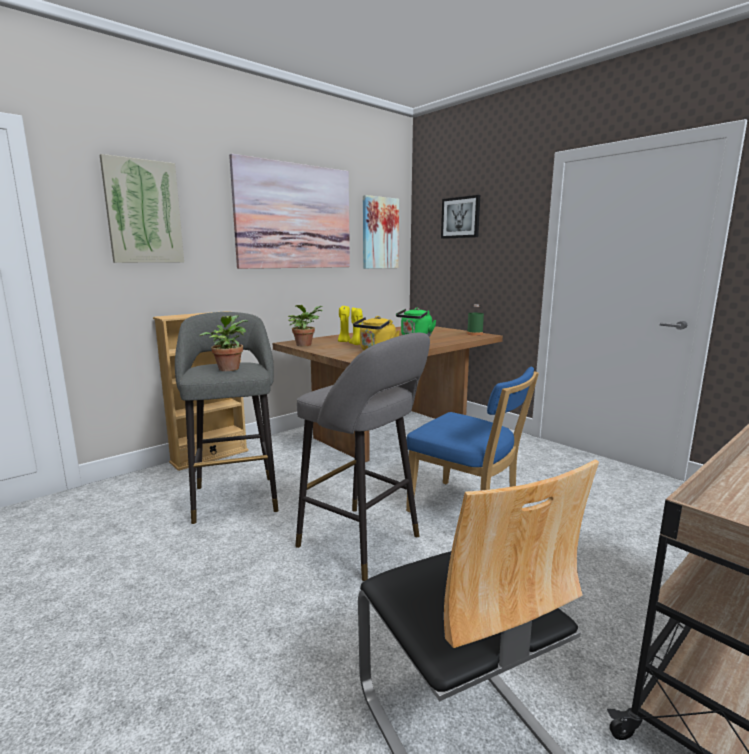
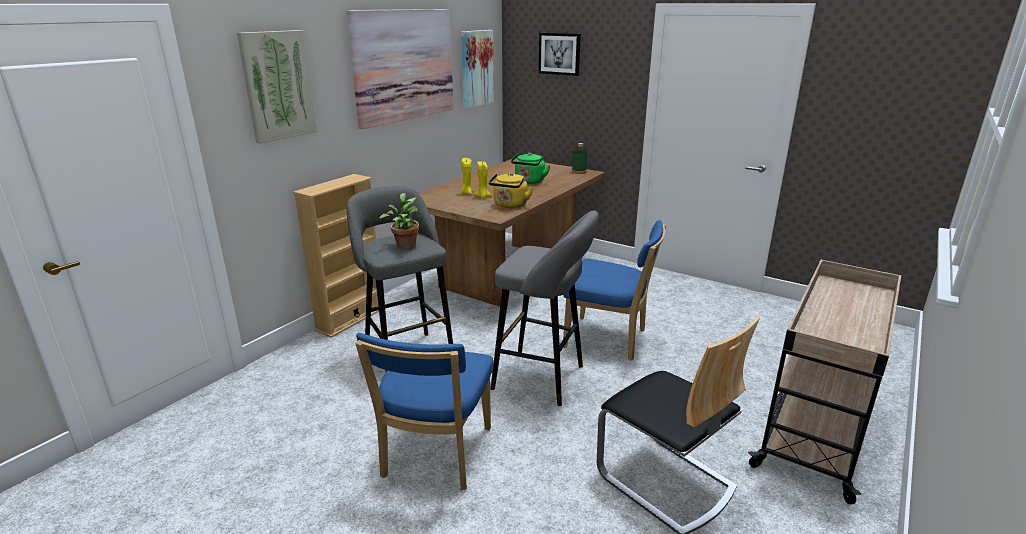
camera: 15 degrees left, 10 degrees up
(174, 618) = (435, 456): none -> blue chair
(305, 344) = (433, 201): potted plant -> none

